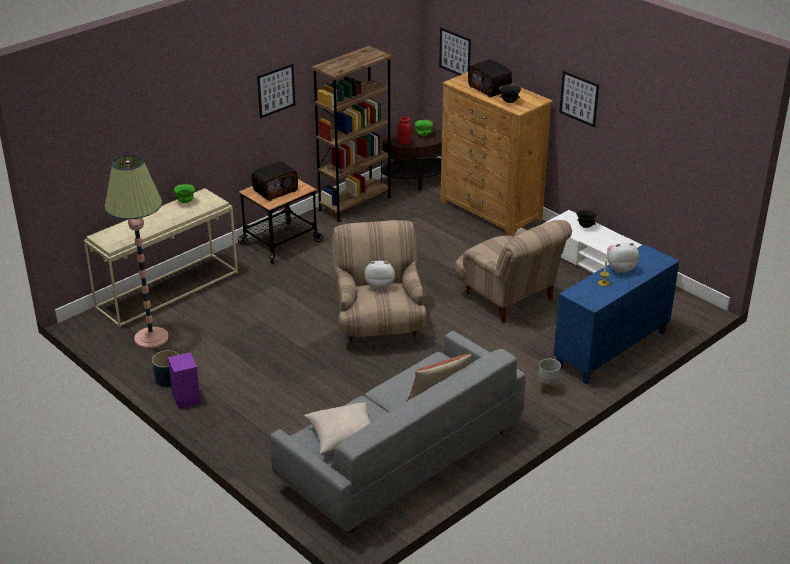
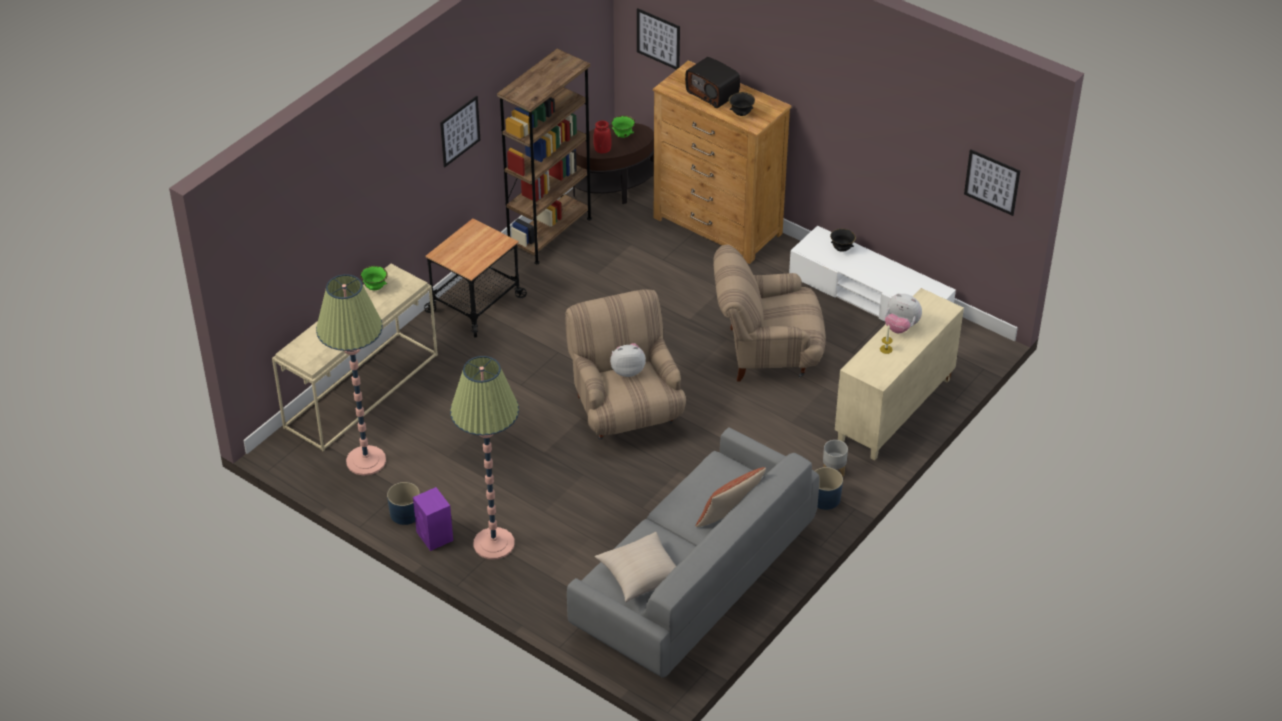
camera: 10 degrees left, 10 degrees up
(234, 409) = (494, 544): none -> floor lamp
(275, 190) = (469, 249): radio -> none
(509, 298) = (766, 353): beige armchair -> beige armchair turned 135 degrees clockwise
(535, 408) = (825, 498): none -> blue planter
(579, 98) = (825, 106): picture -> picture (992, 182)
(611, 350) = (894, 411): blue cabinet -> beige cabinet
(620, 269) = (900, 327): plush toy -> plush toy turned 135 degrees counterclockwise

